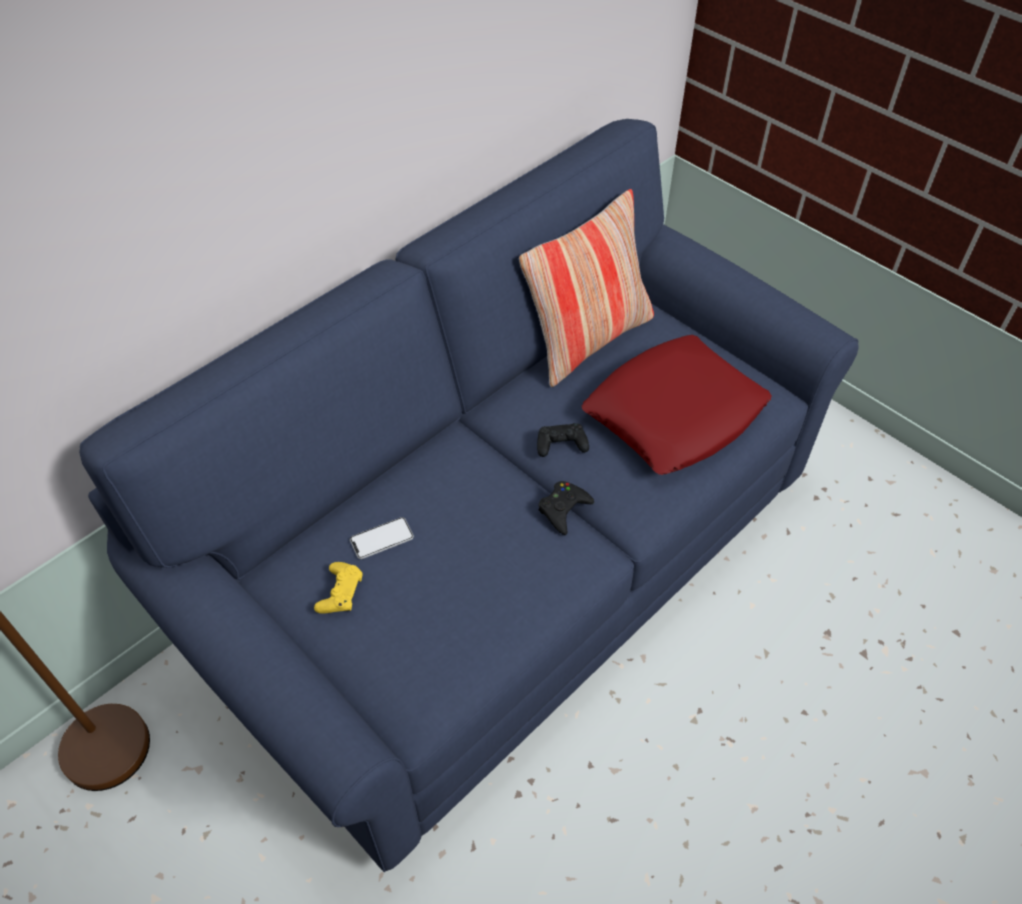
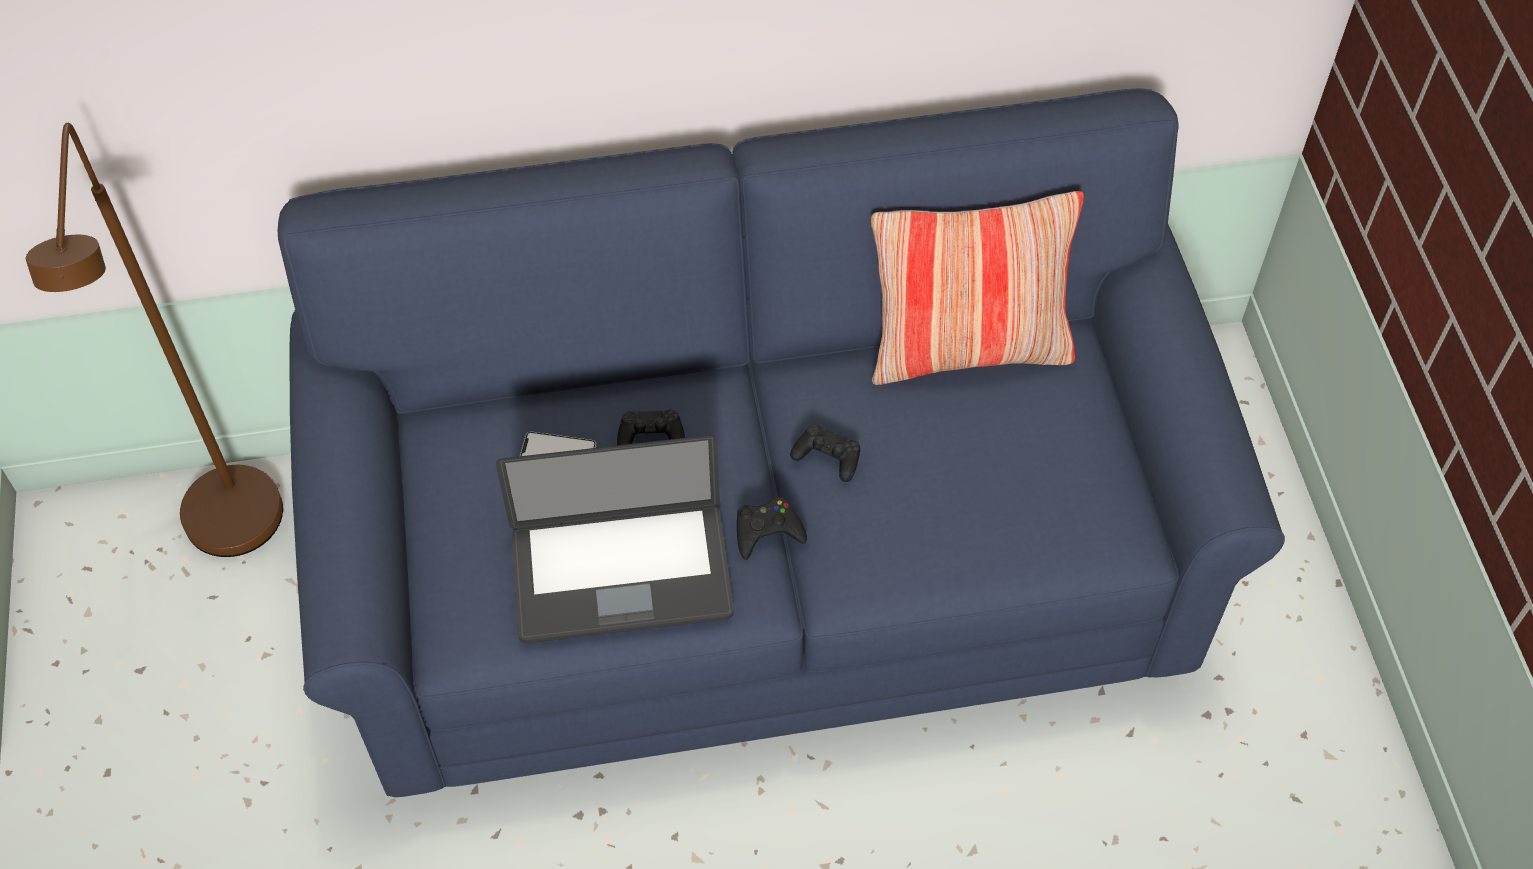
camera: 35 degrees right, 5 degrees up
(340, 592) = (477, 483): yellow game controller -> none
(437, 493) = (651, 436): none -> black game controller
(494, 593) = (621, 575): none -> laptop
(674, 413) = (988, 495): red pillow -> none

